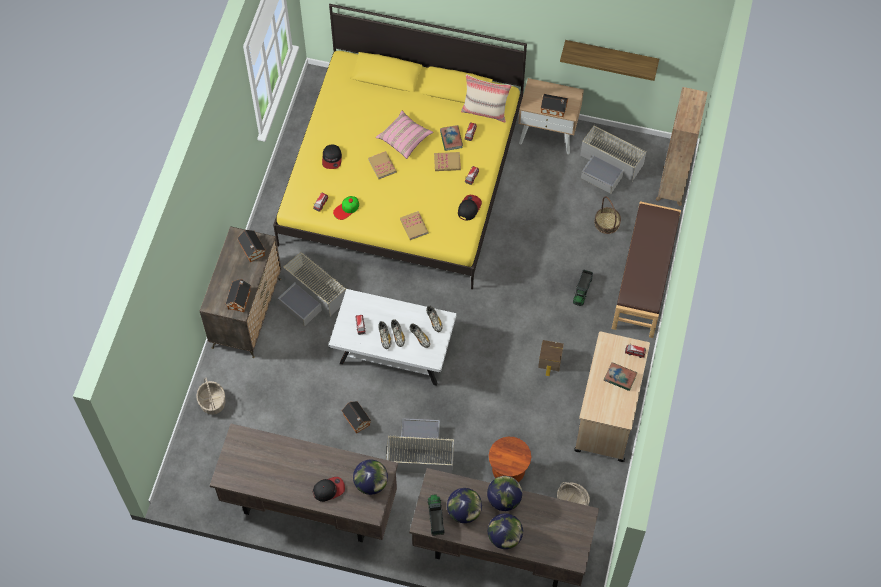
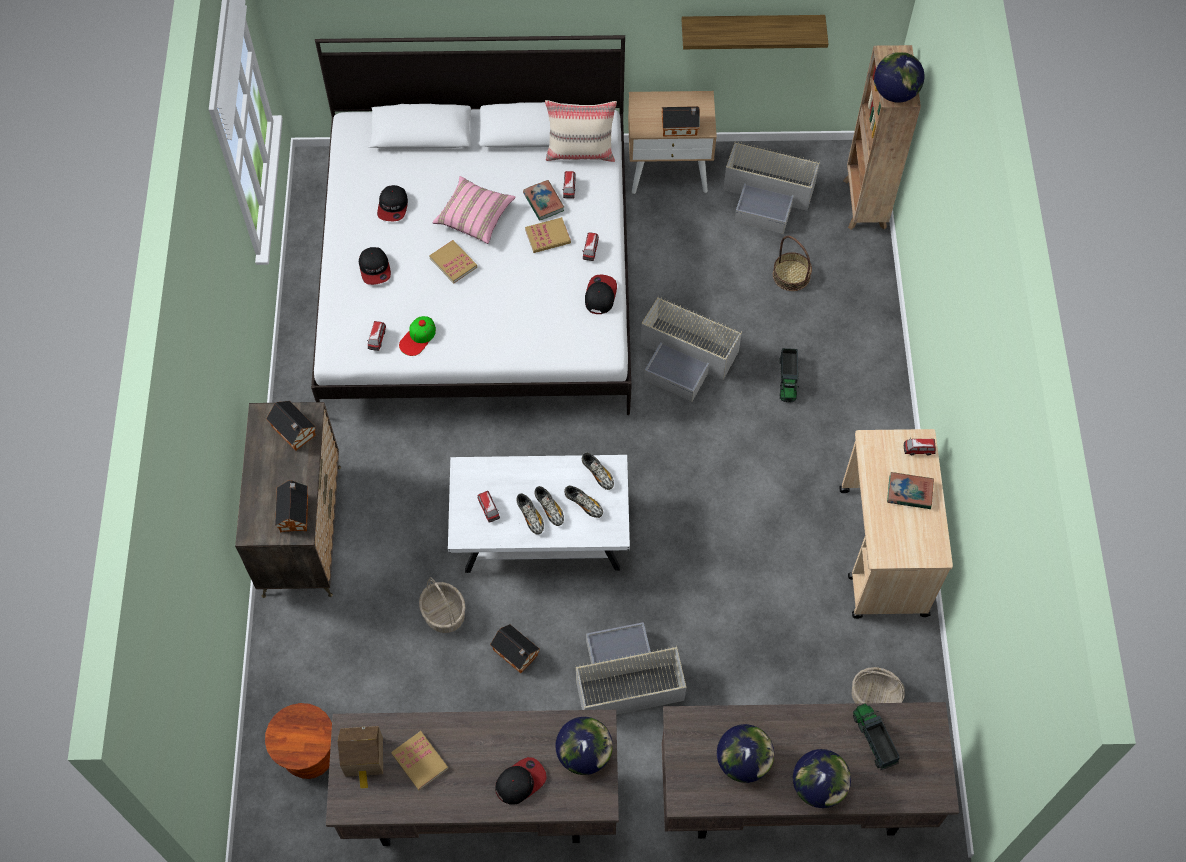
camera: 15 degrees left, 0 degrees up
(212, 402) = (285, 681): basket -> basket (443, 613)
(311, 296) = (394, 481): grey storage box -> grey storage box (686, 357)
(354, 120) = (393, 206): none -> cap
(402, 177) = (479, 277): yellow bed -> white bed
(414, 226) = (527, 340): book -> book (420, 761)
(435, 517) = (702, 782): toy truck -> toy truck (873, 739)
(504, 499) = (798, 726): globe -> globe (895, 93)
(508, 472) = (766, 676): brown stool -> brown stool (310, 757)
(550, 361) = (775, 493): toy house -> toy house (364, 759)
(644, 280) = (870, 344): brown bench -> none

